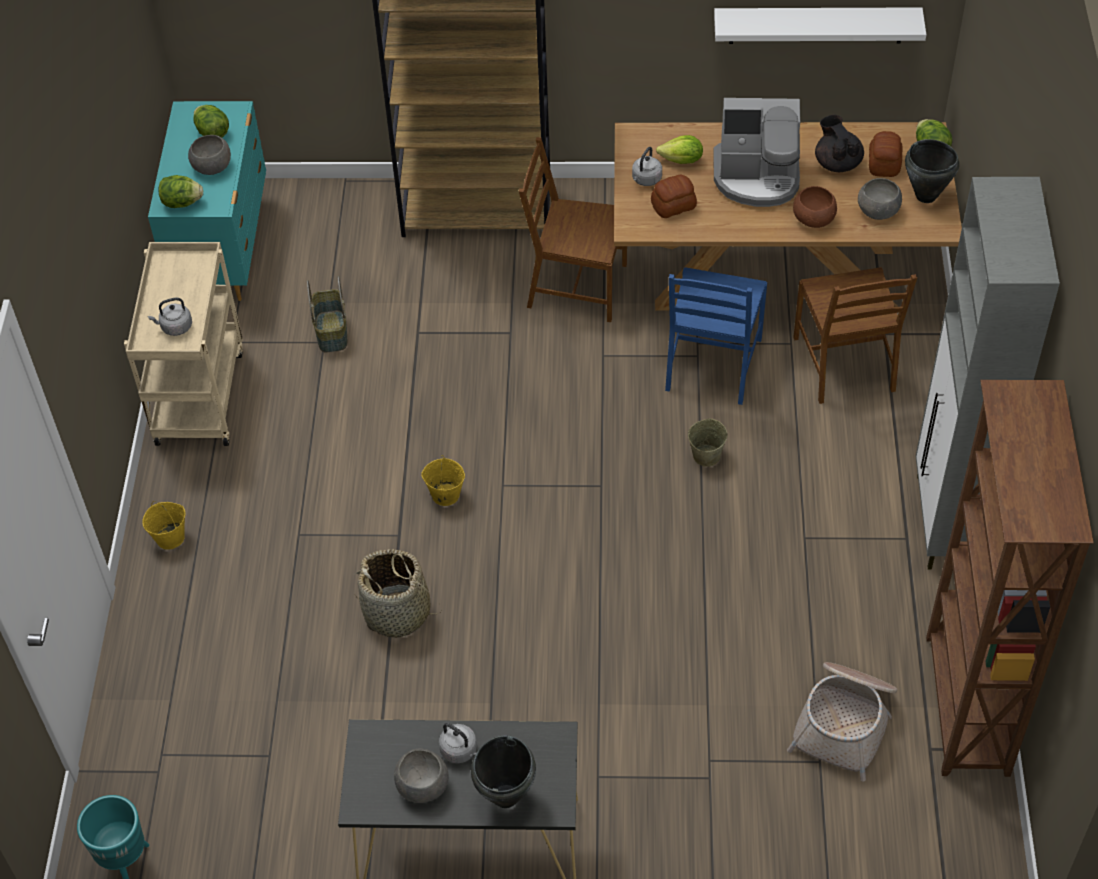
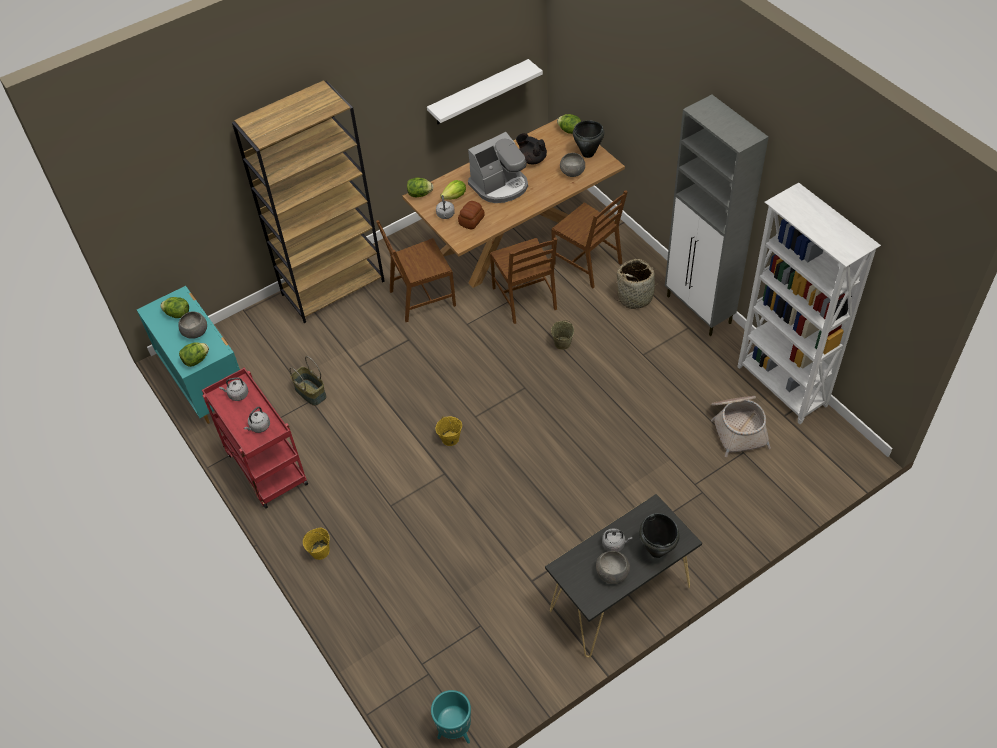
camera: 35 degrees left, 0 degrees up
(186, 272) = (237, 395): none -> grey kettle
(199, 395) = (265, 468): beige cart -> red cart
(397, 613) = (480, 512): basket -> basket (635, 297)
(639, 133) = (419, 194): none -> lettuce
(712, 365) = (525, 298): blue chair -> brown chair
(814, 218) = (546, 191): brown bowl -> none
(883, 164) = (554, 149): bread -> none
(965, 706) = (781, 387): brown bookcase -> white bookcase

